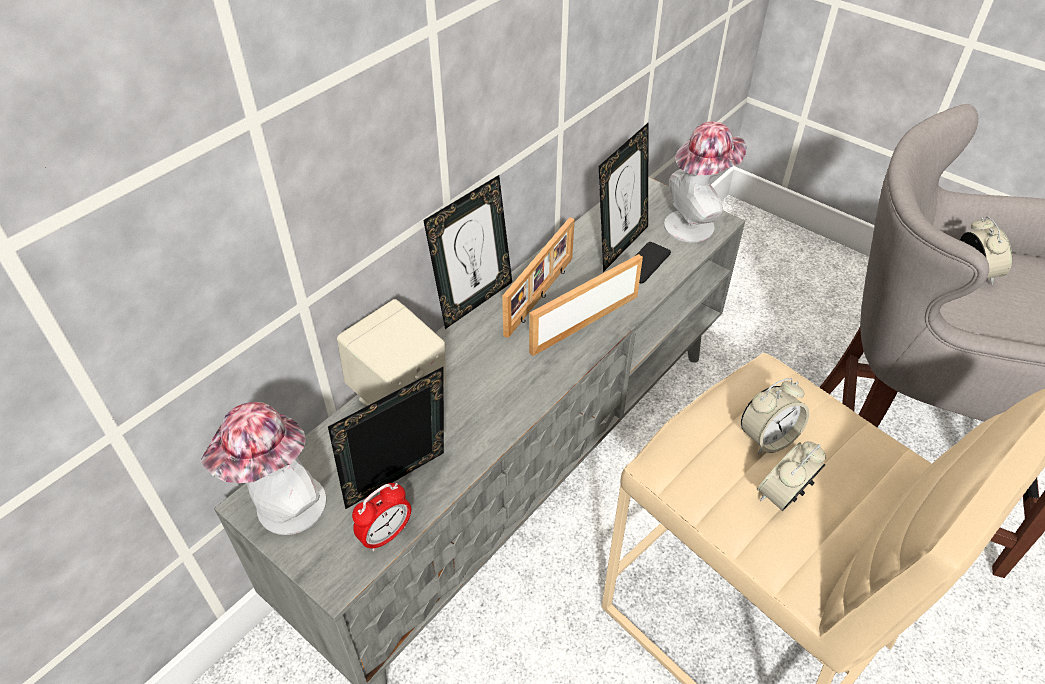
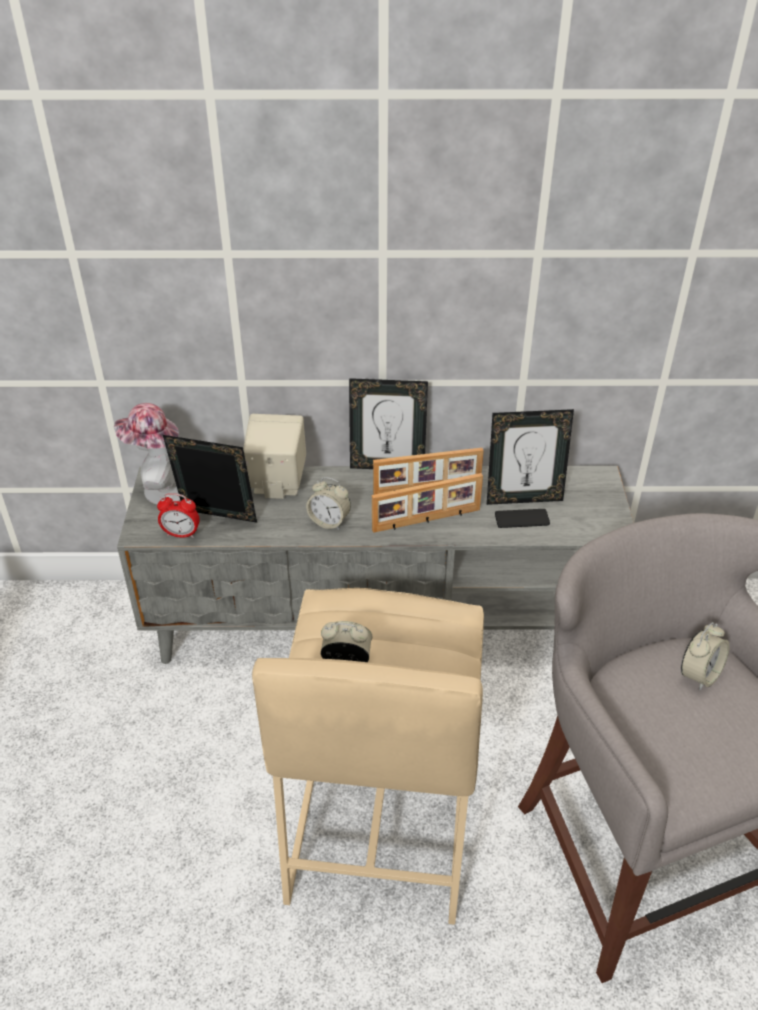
camera: 50 degrees right, 5 degrees down
(583, 322) = (427, 520): picture frame -> picture frame turned 150 degrees clockwise
(695, 224) = (598, 522): hat -> none
(767, 438) = (387, 633): alarm clock -> alarm clock (329, 521)

